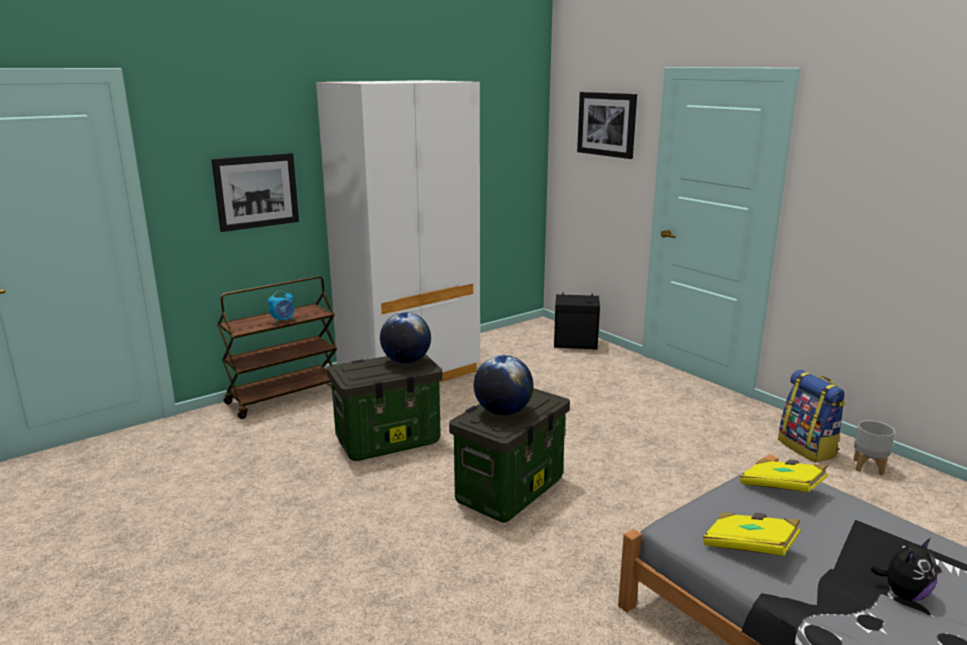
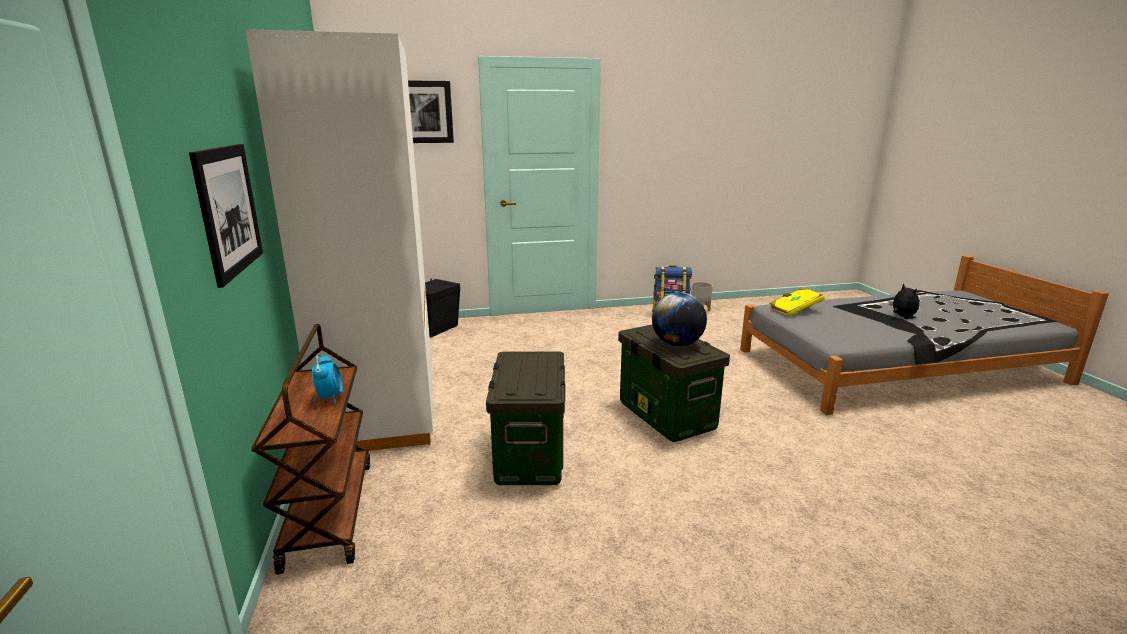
camera: 65 degrees left, 0 degrees up
(406, 361) = (526, 360): globe -> none
(749, 547) = (860, 332): yellow book -> none

